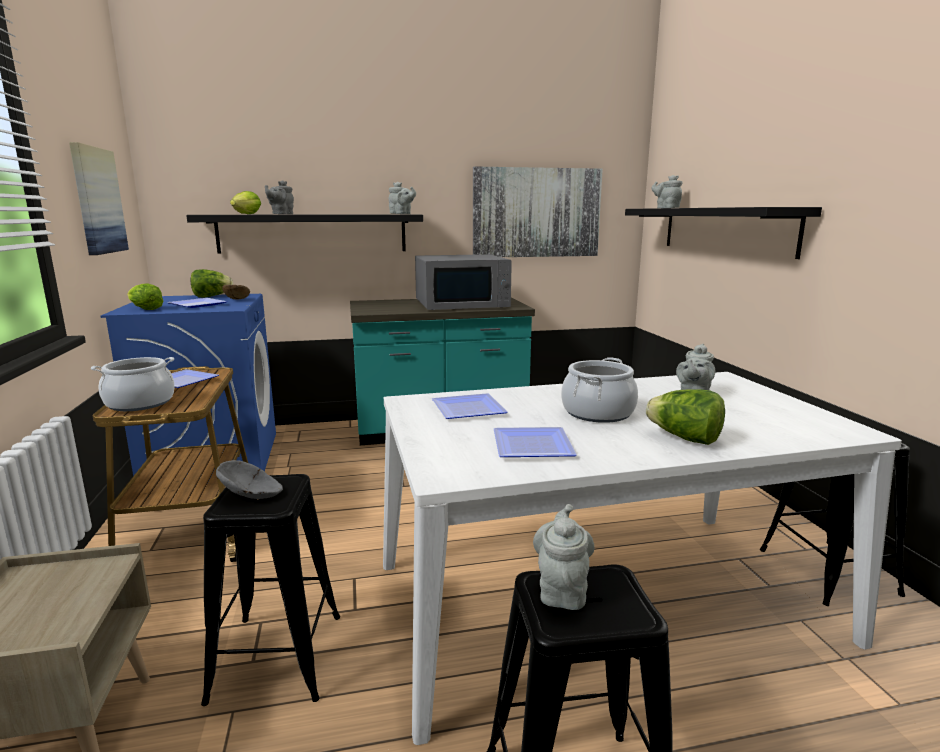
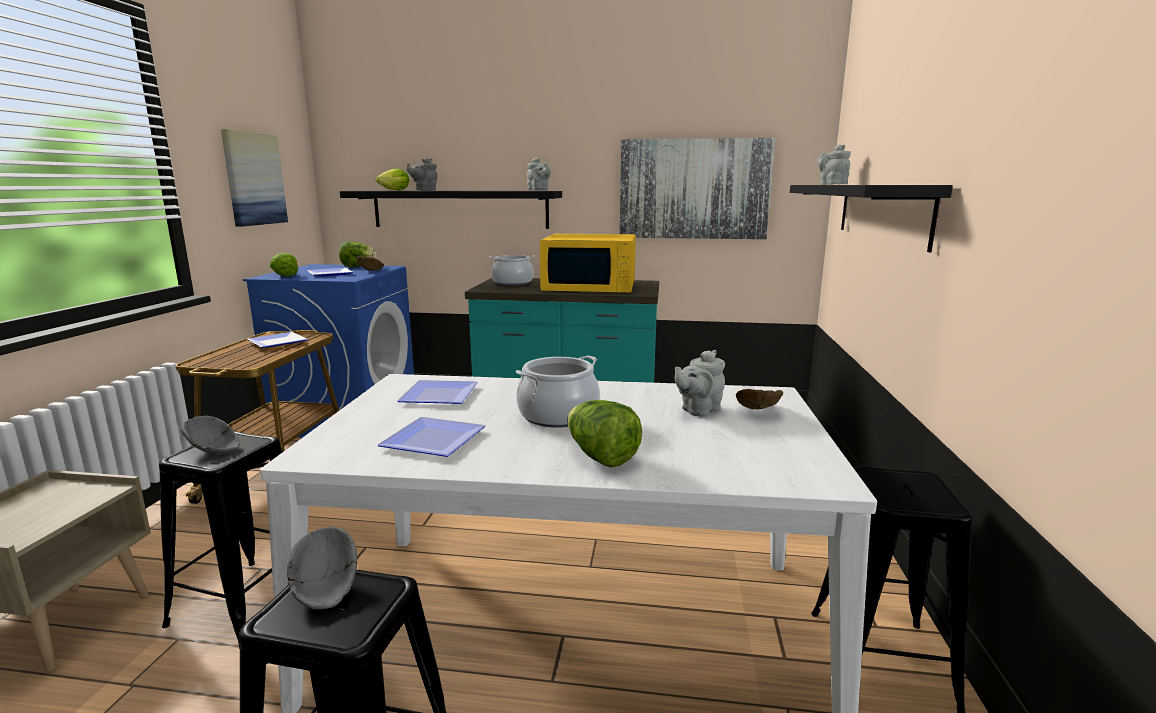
camera: 20 degrees right, 0 degrees up
(140, 403) = (220, 357): cooking pot -> cooking pot (512, 283)
(462, 304) = (591, 286): grey microwave -> yellow microwave
(562, 590) = (324, 589): grey teapot -> grey bowl
(732, 390) = (757, 409): none -> brown bowl

